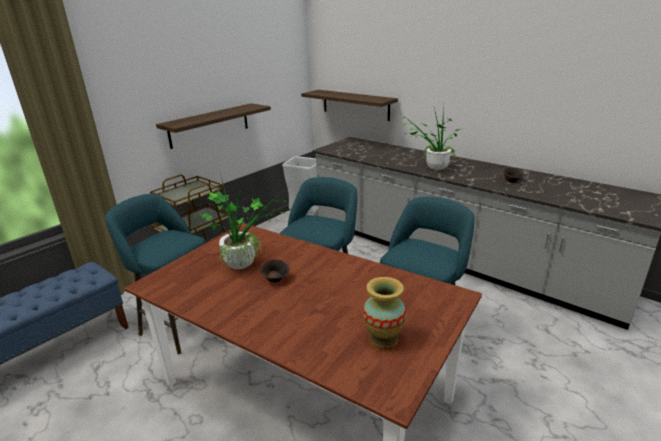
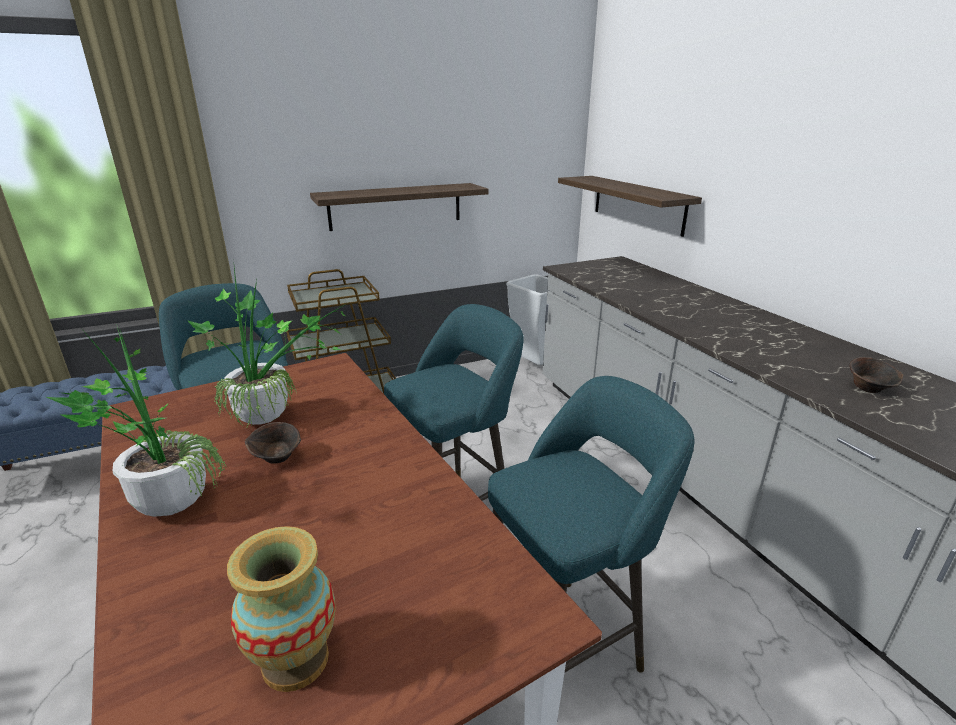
camera: 25 degrees right, 0 degrees up
(432, 168) = (713, 330): potted plant -> potted plant (166, 498)

